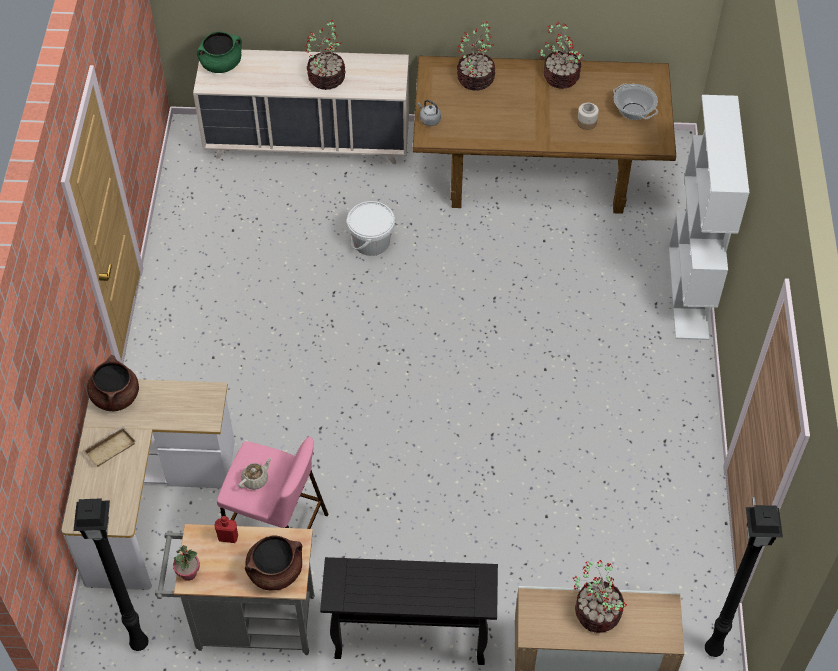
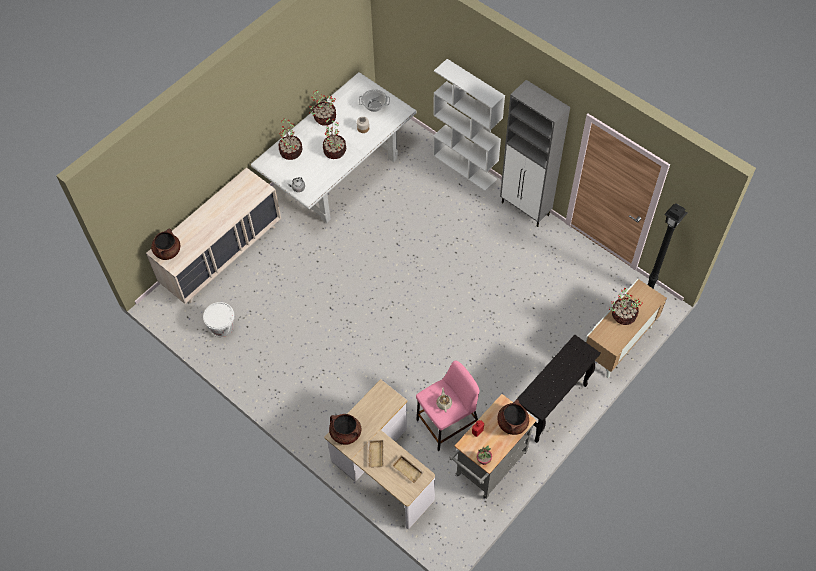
camera: 50 degrees left, 5 degrees up
(116, 499) = (408, 470): none -> beige tray
(138, 643) = (460, 523): black floor lamp -> none
(221, 64) = (167, 251): green cooking pot -> brown cooking pot
(327, 78) = (226, 211): potted plant -> potted plant (334, 150)
(371, 242) = (314, 271): white bucket -> white bucket (222, 326)
(536, 172) = (339, 174): brown dining table -> white dining table
(696, 404) = (525, 209): none -> grey cabinet

